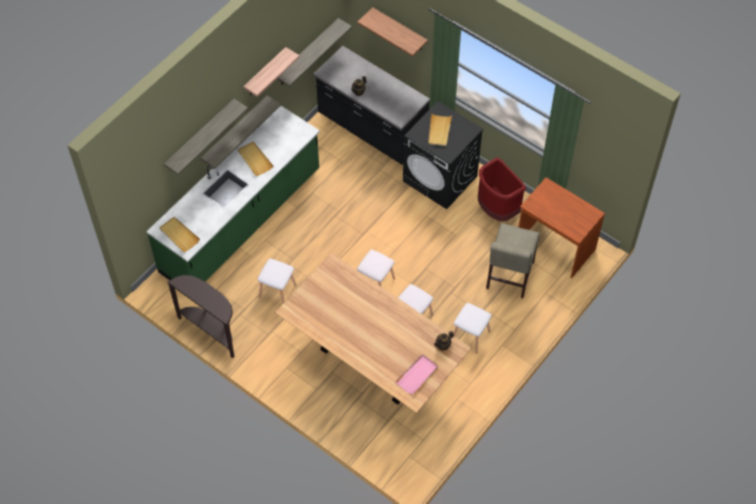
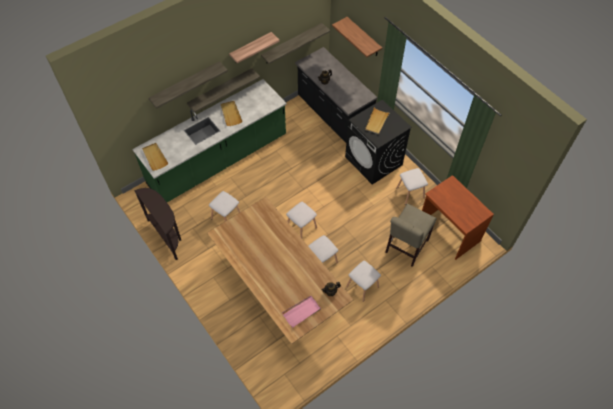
camera: 15 degrees right, 0 degrees up
(497, 209) = (410, 193): red trash can -> white stool

